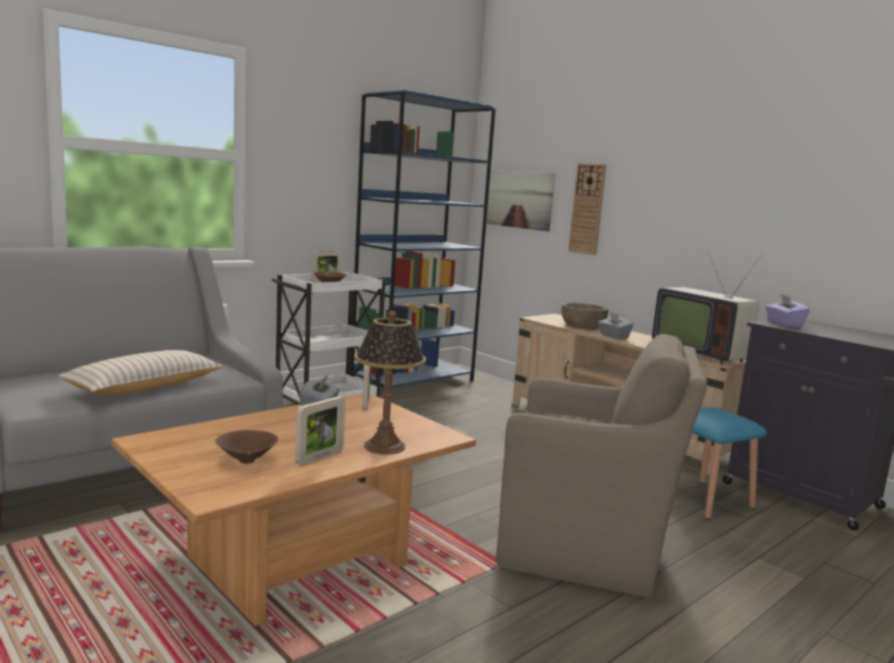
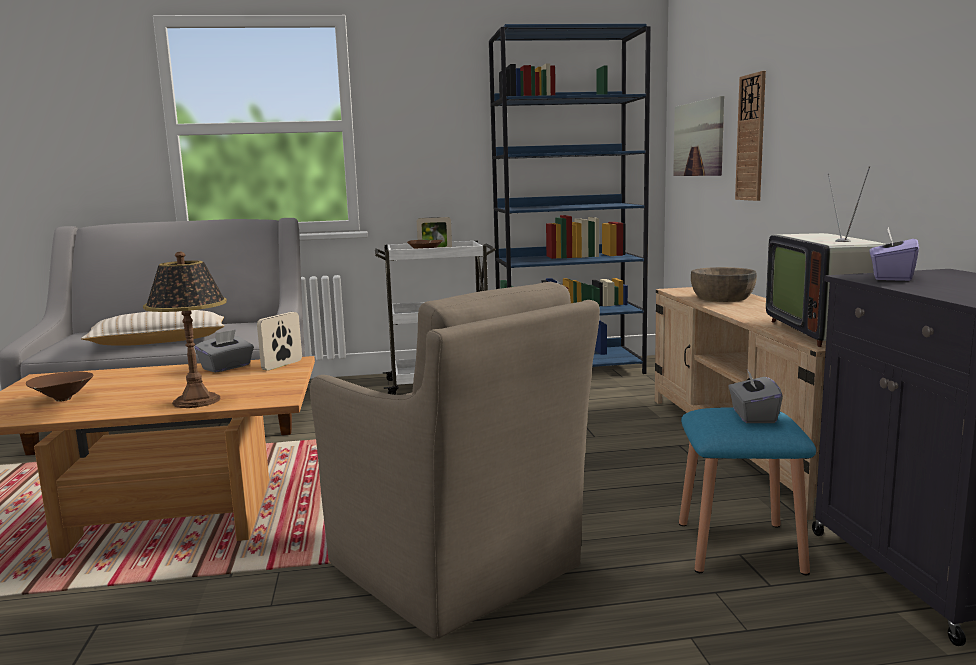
camera: 35 degrees right, 0 degrees up
(319, 457) = (121, 403): picture frame -> none
(613, 336) = (733, 310): grey tissue box -> grey tissue box (752, 416)

